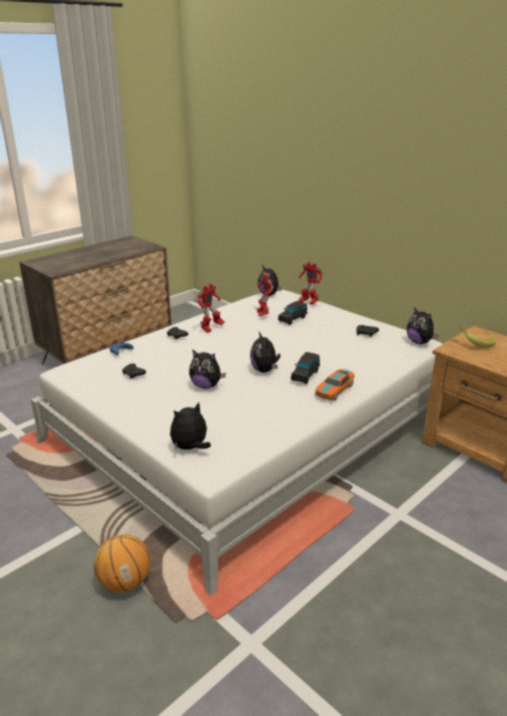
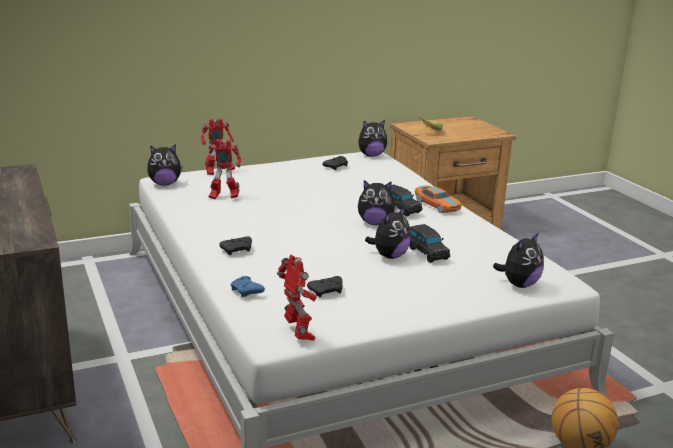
camera: 70 degrees left, 5 degrees down
(190, 448) = (519, 284): plush toy -> plush toy turned 120 degrees counterclockwise
(211, 328) = (236, 228): toy robot -> toy robot (298, 334)
(293, 319) = (257, 187): black toy car -> black toy car (427, 253)

